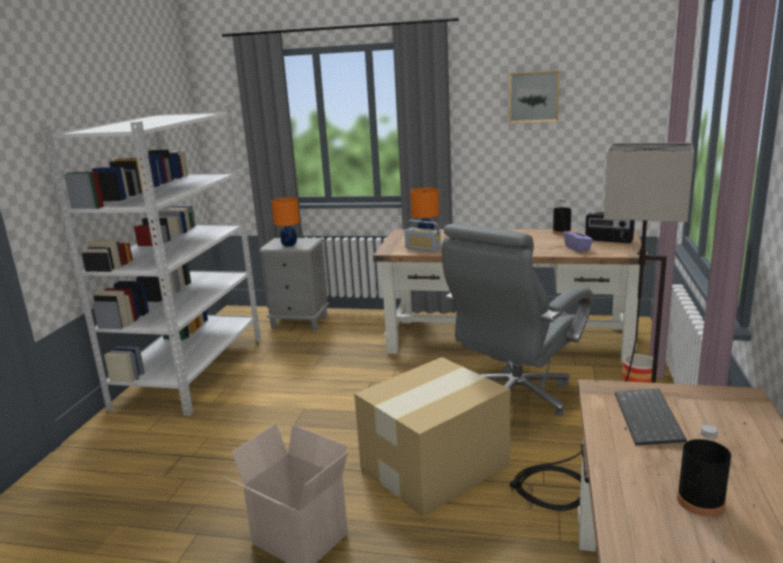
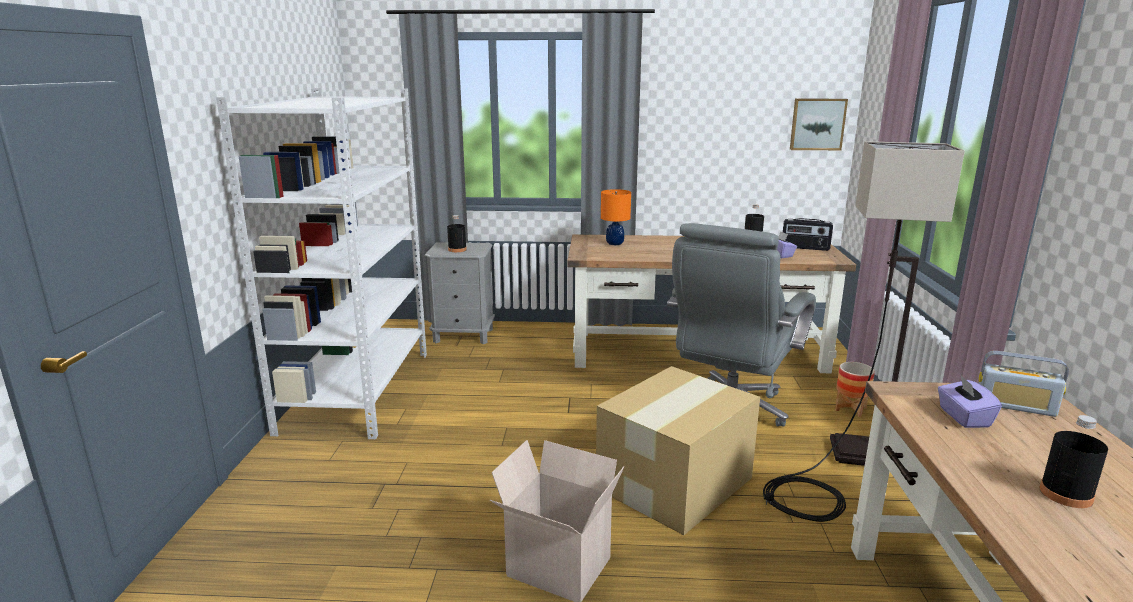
camera: 10 degrees left, 0 degrees up
(288, 245) = (457, 250): orange table lamp -> black bottle
(423, 249) = (618, 254): radio -> radio (1015, 406)
(533, 97) = (725, 98): picture -> picture (817, 124)
(650, 419) = (963, 417): keyboard -> purple tissue box

